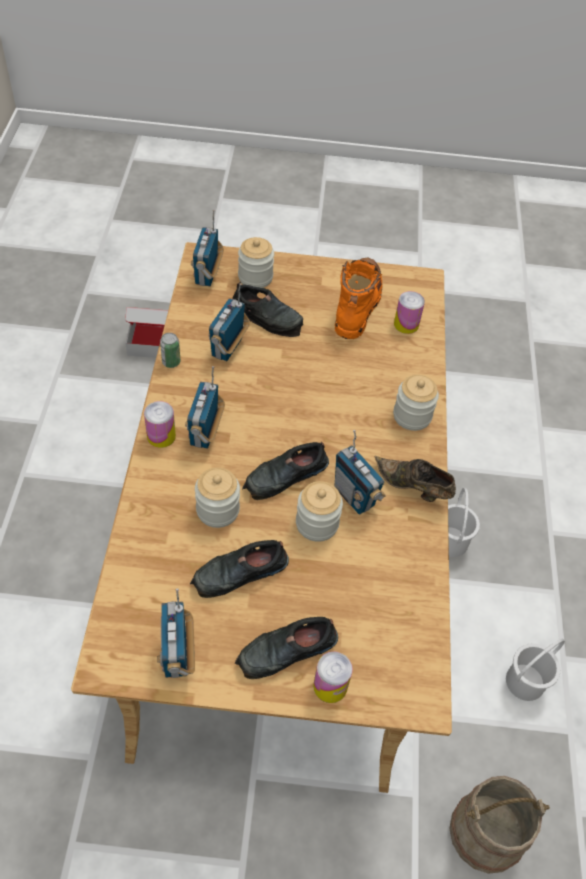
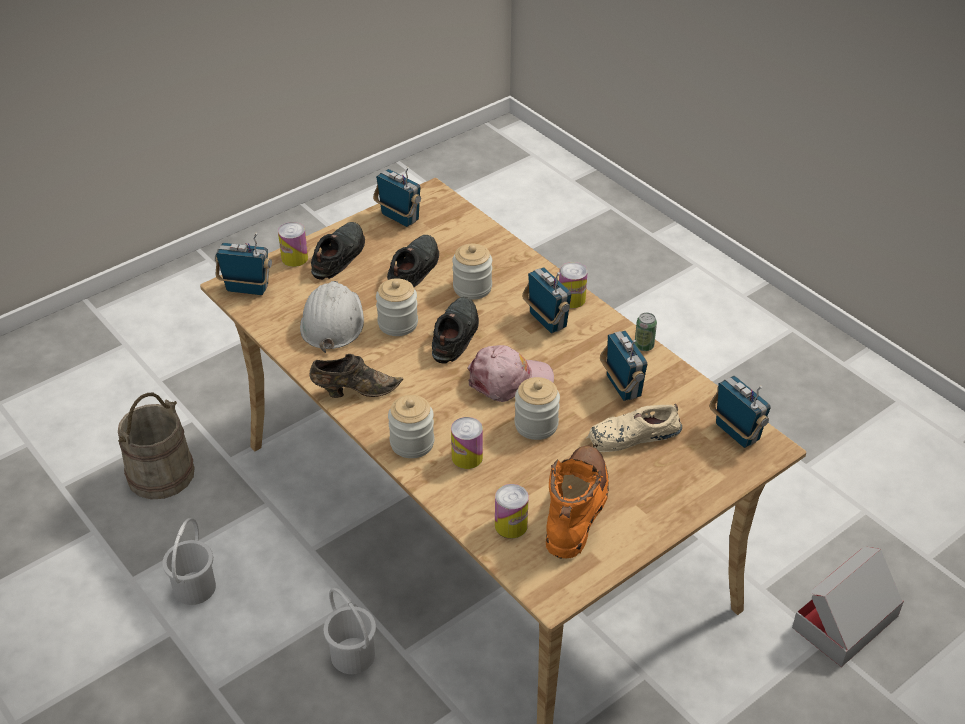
camera: 140 degrees right, 10 degrees down
(255, 277) = (697, 464): jar -> jar (536, 425)
(268, 317) = (632, 436): black shoe -> beige shoe
(293, 408) = (510, 380): none -> pink cap
(354, 496) = (391, 356): radio -> radio (247, 289)
(357, 305) = (576, 509): orange boot -> orange boot turned 135 degrees counterclockwise
(368, 571) = (332, 322): none -> white hard hat
(386, 380) = (467, 457): none -> can

